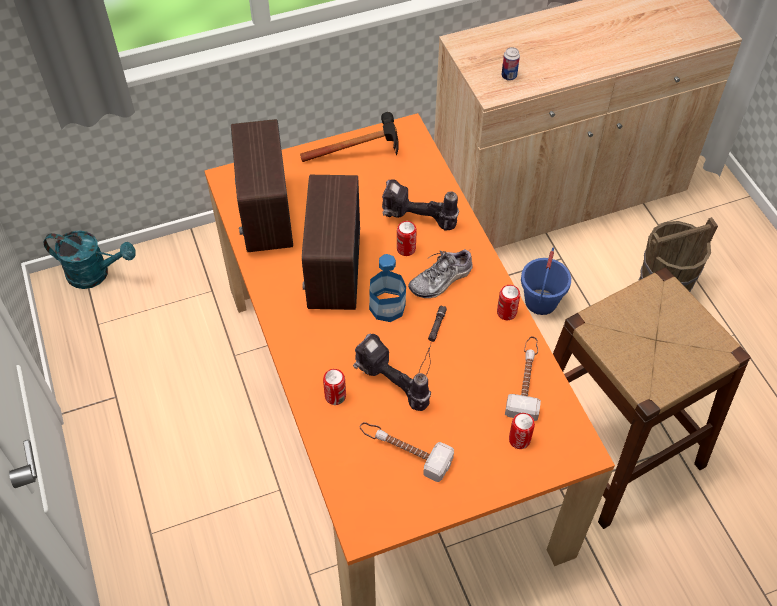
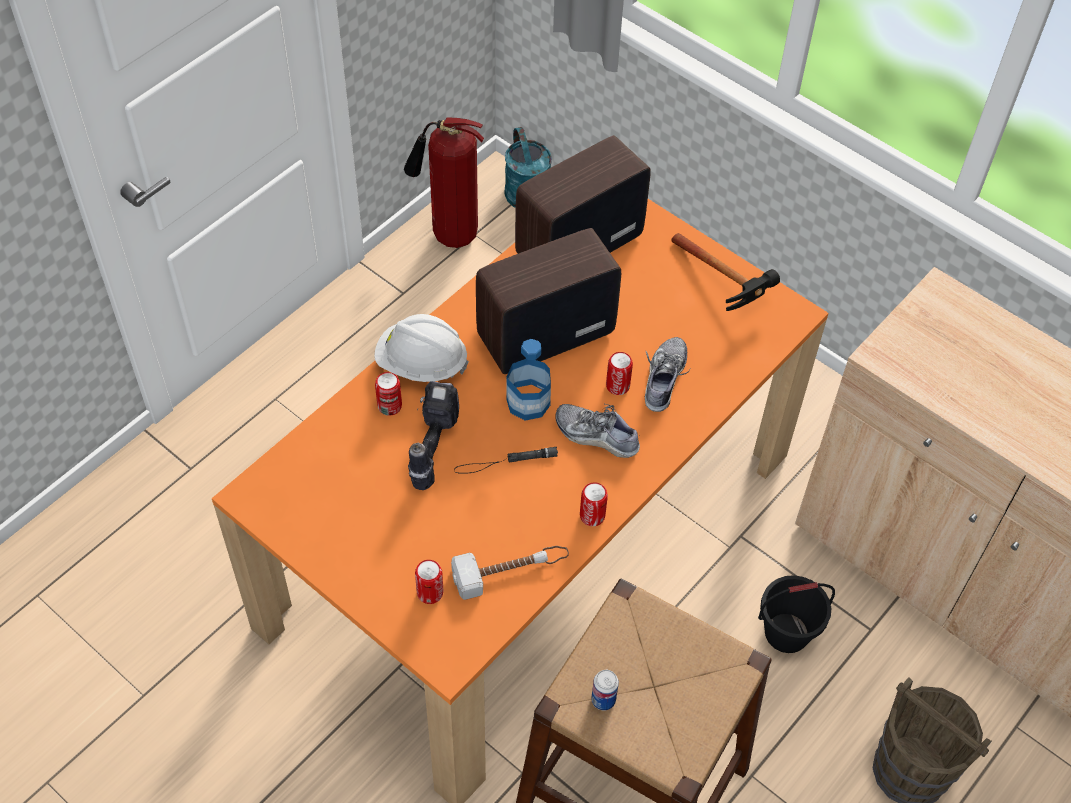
camera: 60 degrees right, 0 degrees up
(85, 341) = (449, 235): none -> fire extinguisher
(308, 359) = (421, 364): none -> white hard hat
(403, 450) = (359, 492): hammer -> none
(416, 221) = (664, 379): power drill -> shoe
(509, 76) = (923, 360): can -> can (603, 700)
(540, 301) = (787, 632): blue bucket -> black bucket

